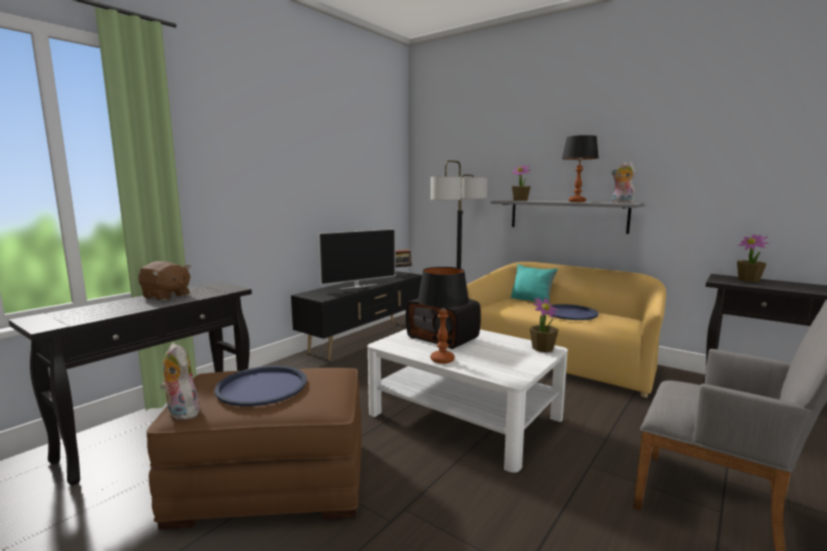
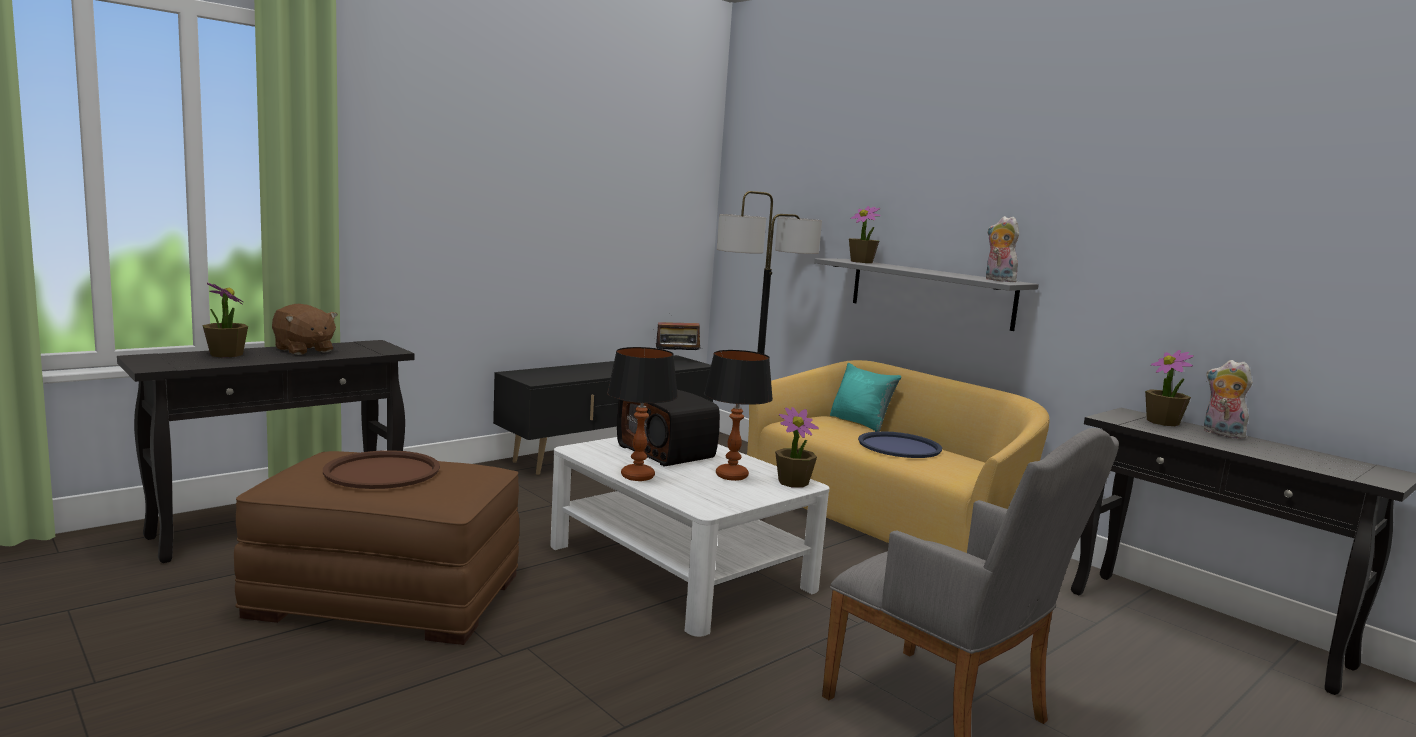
camera: 10 degrees right, 0 degrees up
(105, 307) = (226, 354): none -> potted plant
(180, 413) = (278, 484): plush toy -> plush toy (1220, 434)
(262, 386) = (382, 472): blue tray -> brown tray
(358, 286) = (599, 371): television -> none
(576, 201) = (937, 272): table lamp -> table lamp (731, 476)

